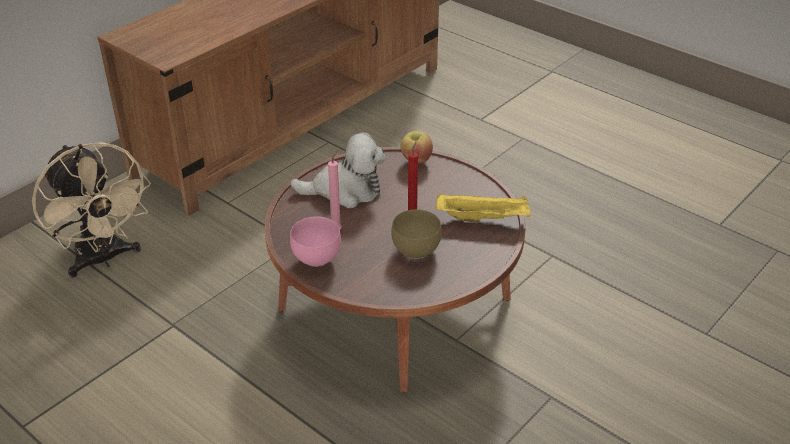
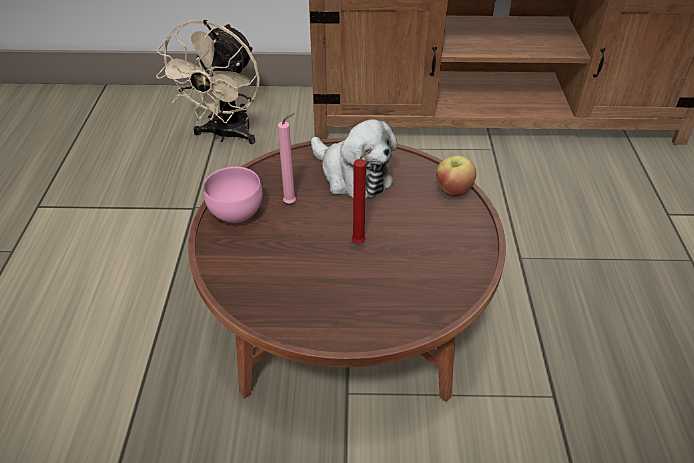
camera: 50 degrees right, 5 degrees up
(418, 250) = (320, 271): brown bowl -> none
(483, 218) = (424, 289): yellow tray -> none

